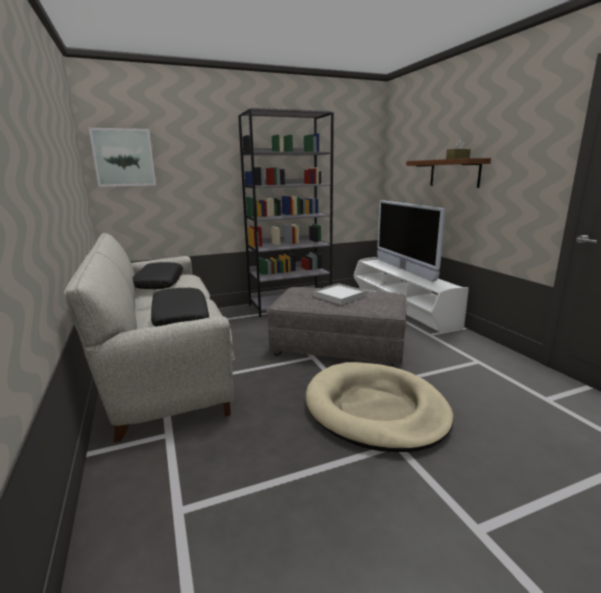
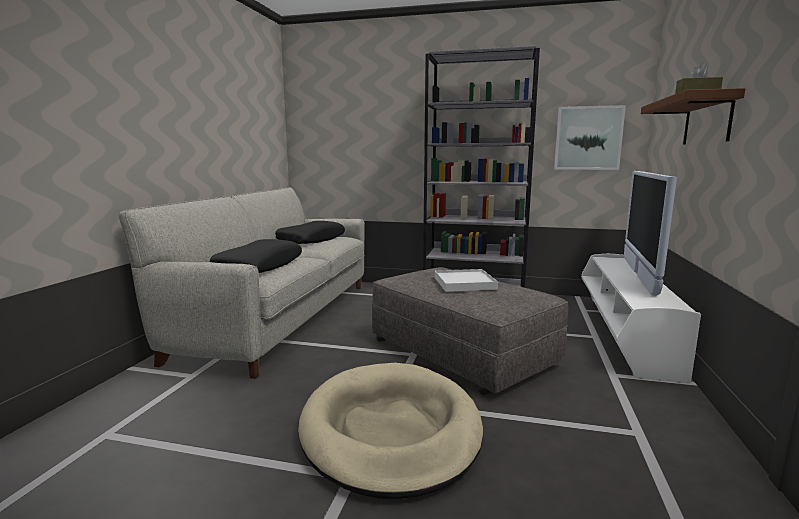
camera: 35 degrees right, 5 degrees down
(124, 157) = (319, 115): picture -> picture (588, 138)

